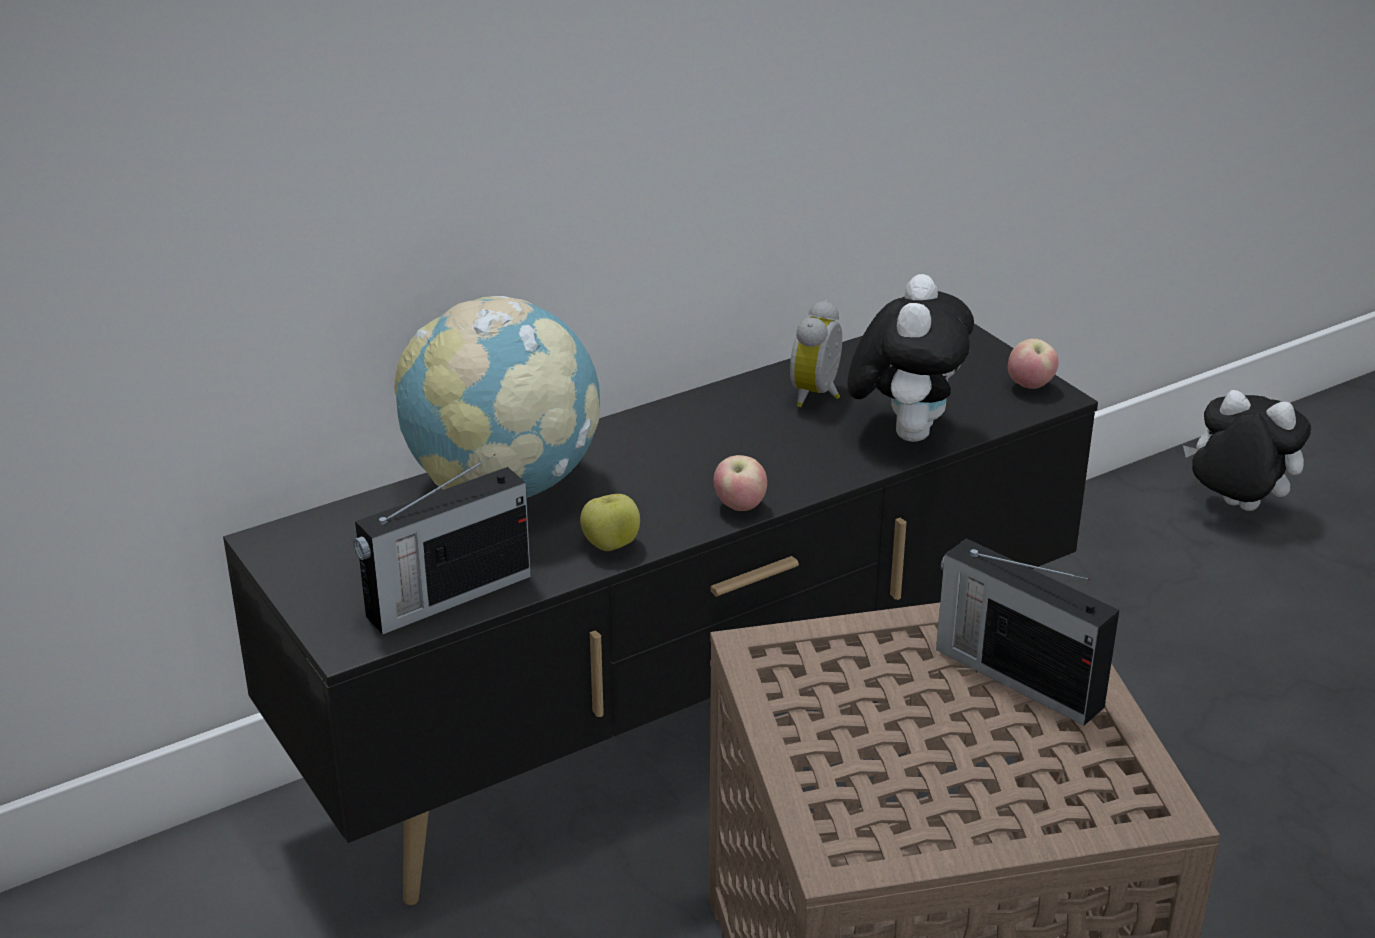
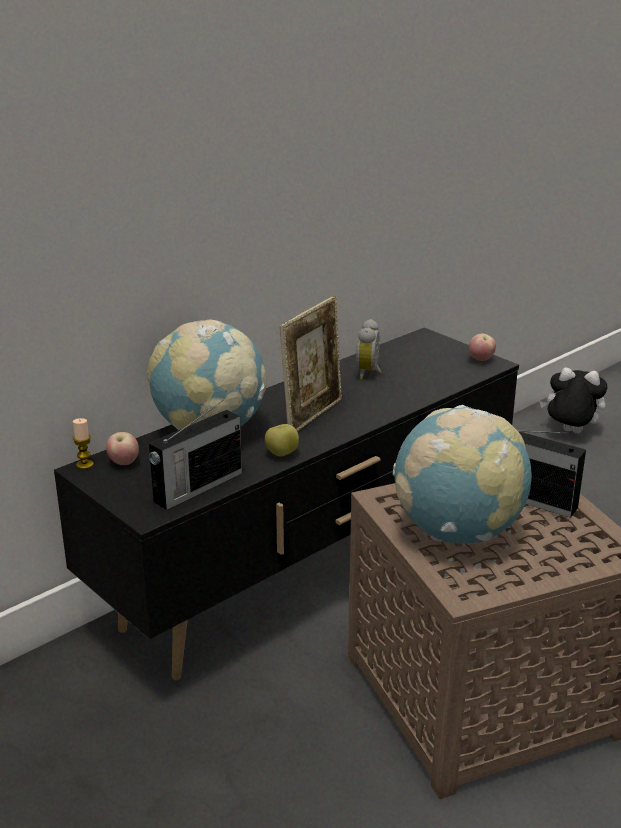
camera: 10 degrees left, 5 degrees down
(275, 533) = (85, 465): none -> candle
(689, 473) = (312, 415): none -> picture frame
(739, 506) = (346, 429): apple -> apple (123, 463)
(870, 732) = (458, 532): none -> globe
(905, 431) = (423, 386): plush toy -> none

